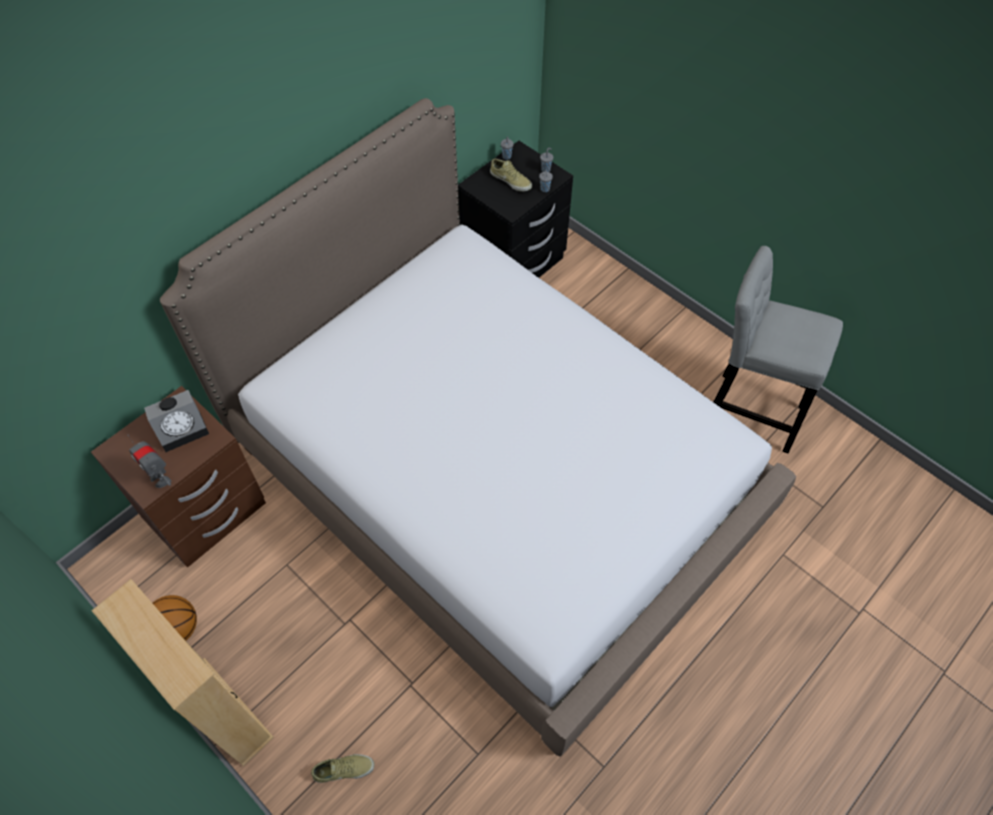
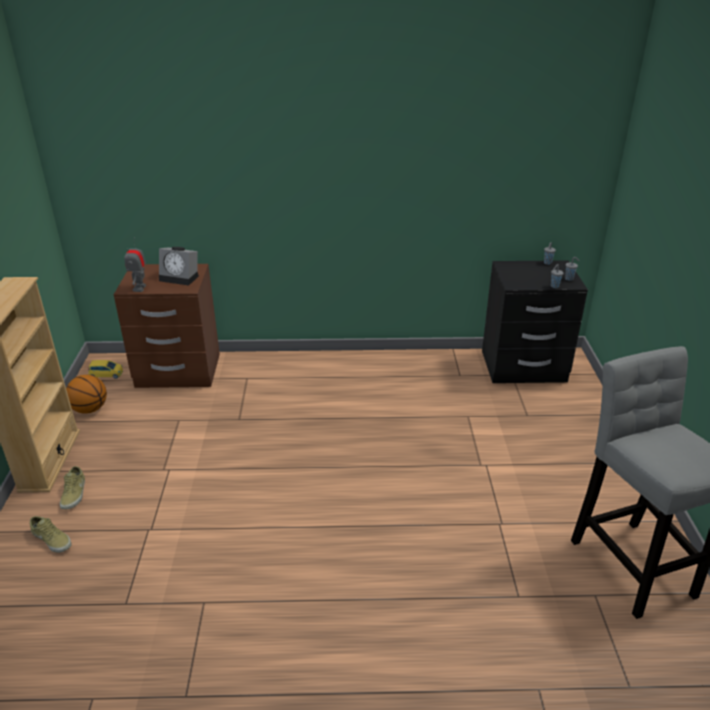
camera: 45 degrees right, 25 degrees down
(132, 577) = (106, 375): none -> yellow toy car
(496, 481) = (355, 466): bed -> none
(511, 180) = (535, 273): beige shoe -> beige shoe (74, 494)

